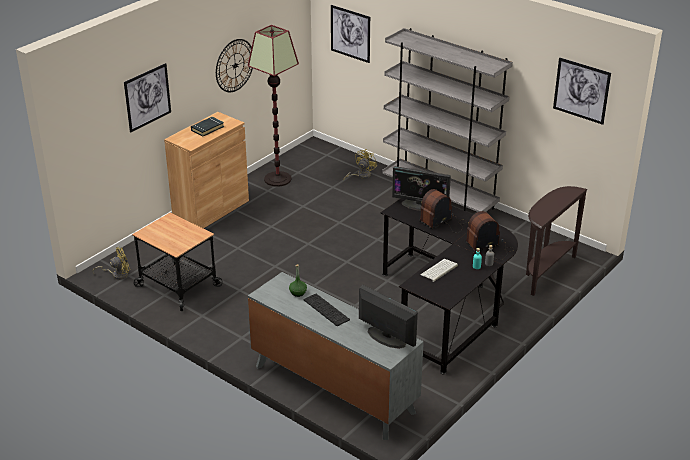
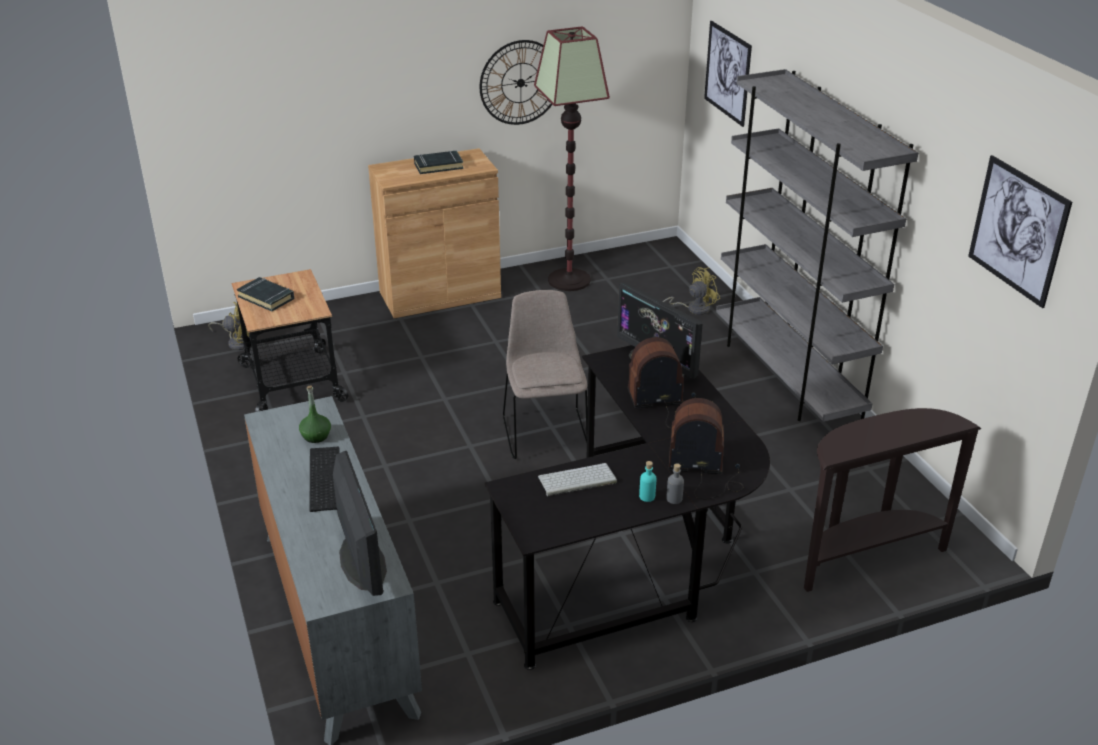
camera: 30 degrees right, 0 degrees up
(147, 97) = (339, 91): picture -> none
(164, 236) = (266, 297): none -> black book
(346, 265) = (545, 432): none -> beige chair

